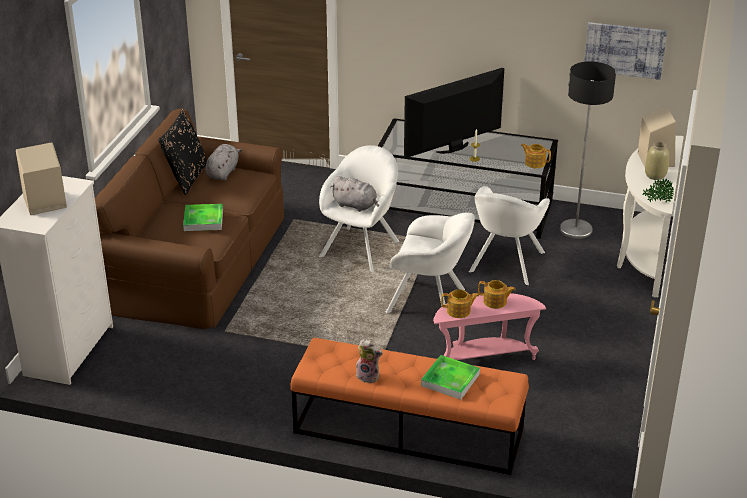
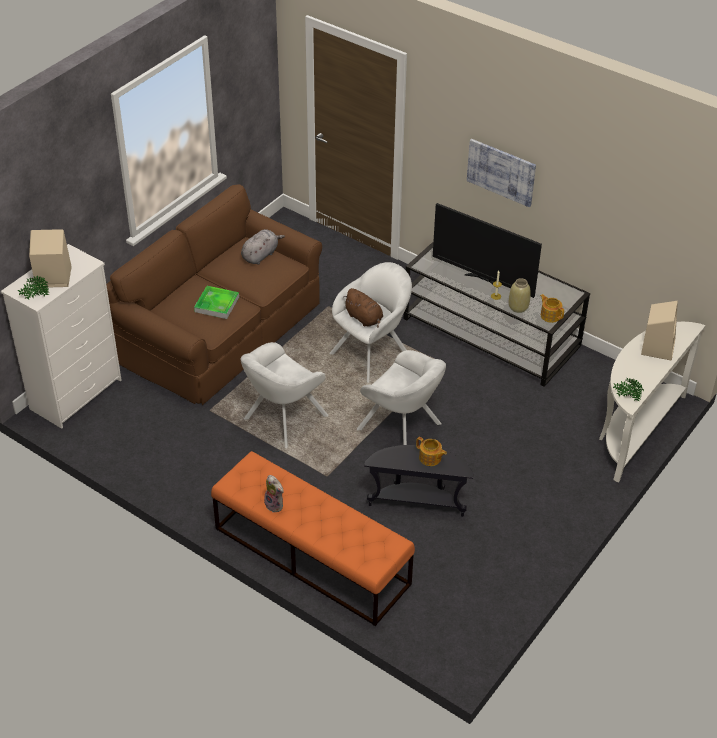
camera: 20 degrees right, 10 degrees up
(35, 223) = (35, 297): none -> potted plant
(186, 177) = (227, 253): black pillow -> none
(356, 205) = (365, 319): grey plush toy -> brown plush toy
(450, 380) = (342, 529): tray -> none
(454, 149) = (483, 279): television -> television turned 135 degrees counterclockwise
(459, 311) = (392, 459): teapot -> none
(483, 358) = (417, 501): pink side table -> black side table
(505, 264) = (494, 407): white armchair -> white armchair (282, 420)
(576, 229) = (584, 385): floor lamp -> none
(624, 50) = (658, 229): picture -> picture (501, 172)
(655, 175) = (645, 366): beige vase -> beige vase (518, 307)

